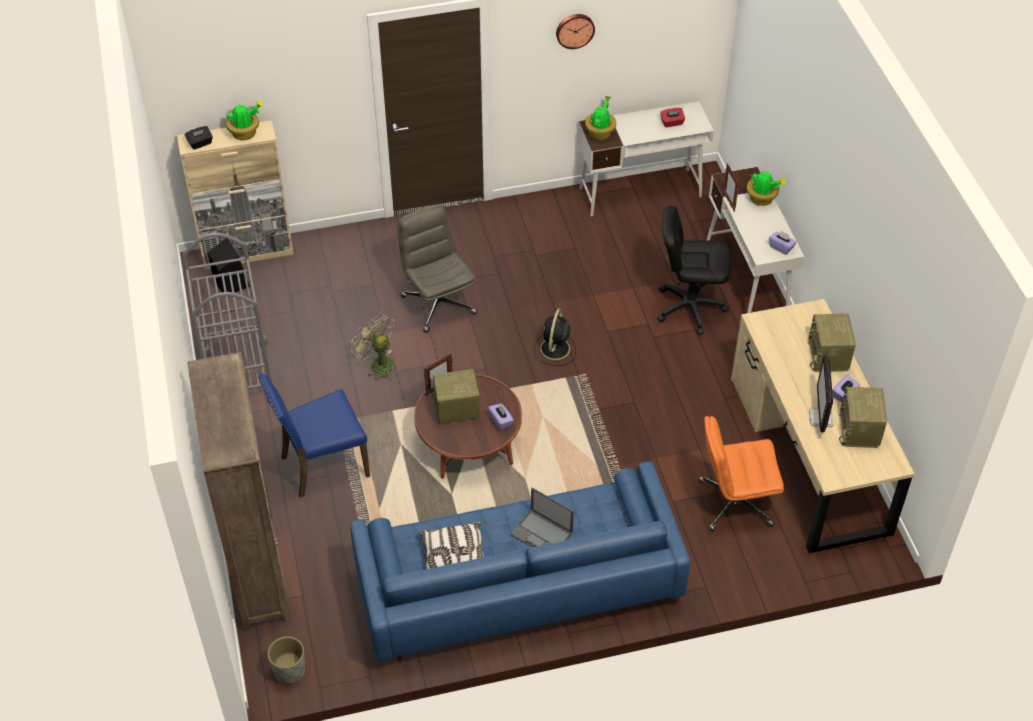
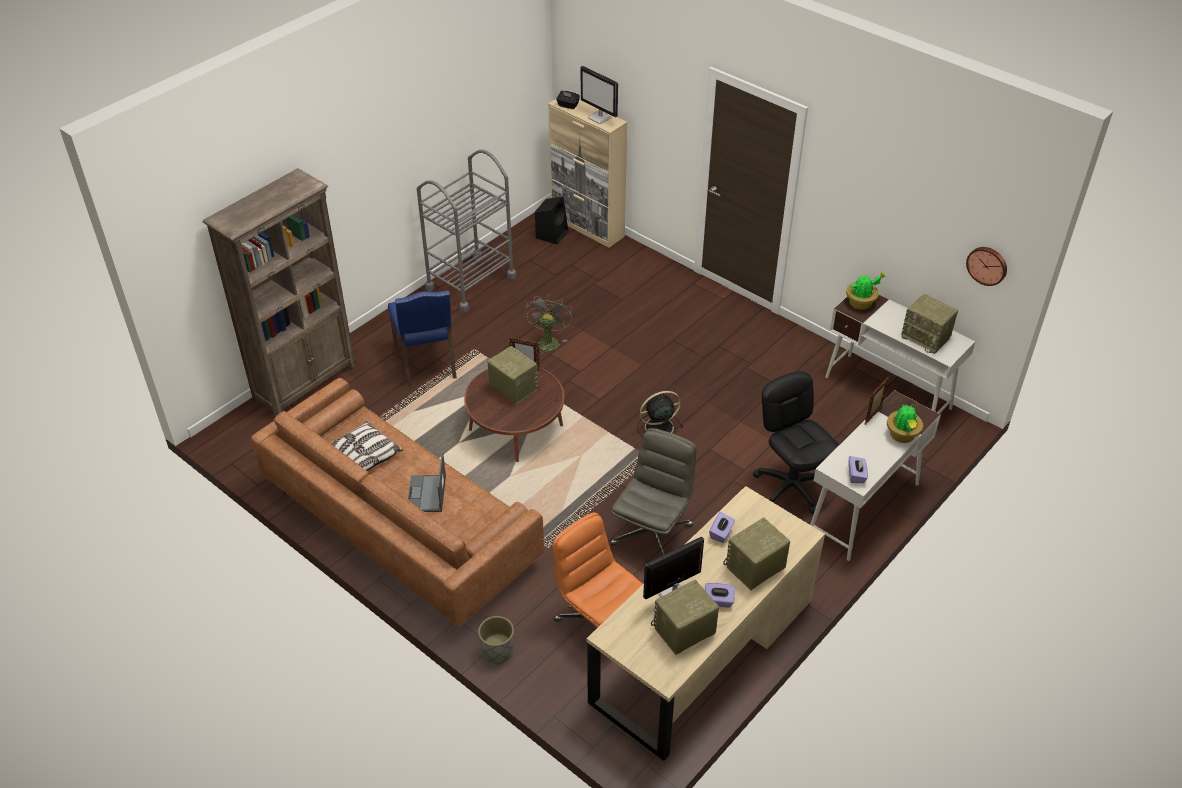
camera: 55 degrees right, 5 degrees down
(245, 133) = (600, 118): potted plant -> monitor
(289, 671) = (235, 441): grey planter -> grey planter (497, 651)
(322, 465) = (427, 363): blue chair -> blue chair turned 135 degrees counterclockwise
(377, 363) = (547, 341): green fan -> grey fan
(438, 304) = (637, 341): grey office chair -> grey office chair (652, 534)
(501, 421) = (523, 417): purple tissue box -> purple tissue box (721, 533)
(517, 586) = (401, 525): blue sofa -> brown sofa
(574, 30) = (874, 188): wall clock -> wall clock (987, 265)
(672, 123) = (926, 338): red tissue box -> radio

